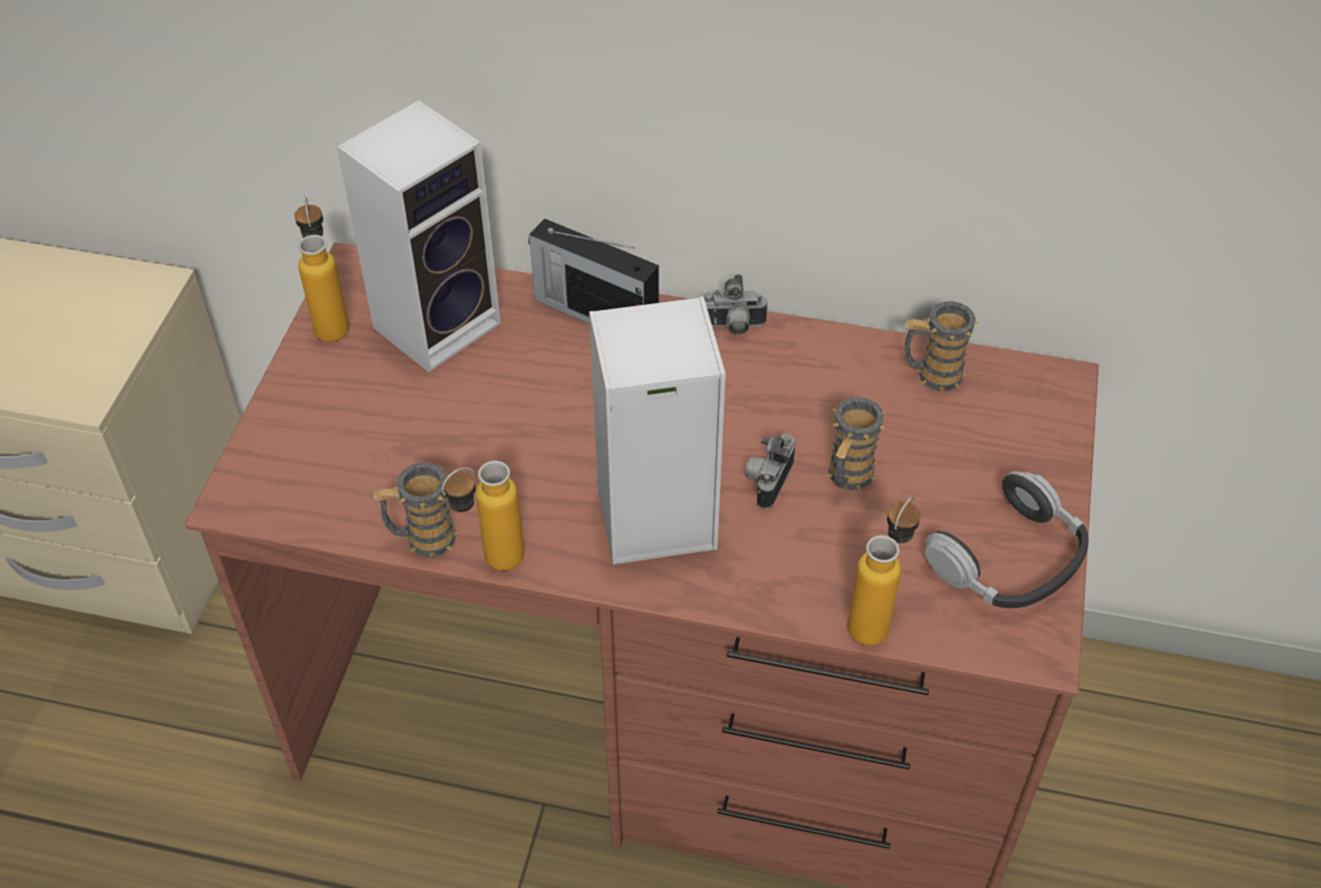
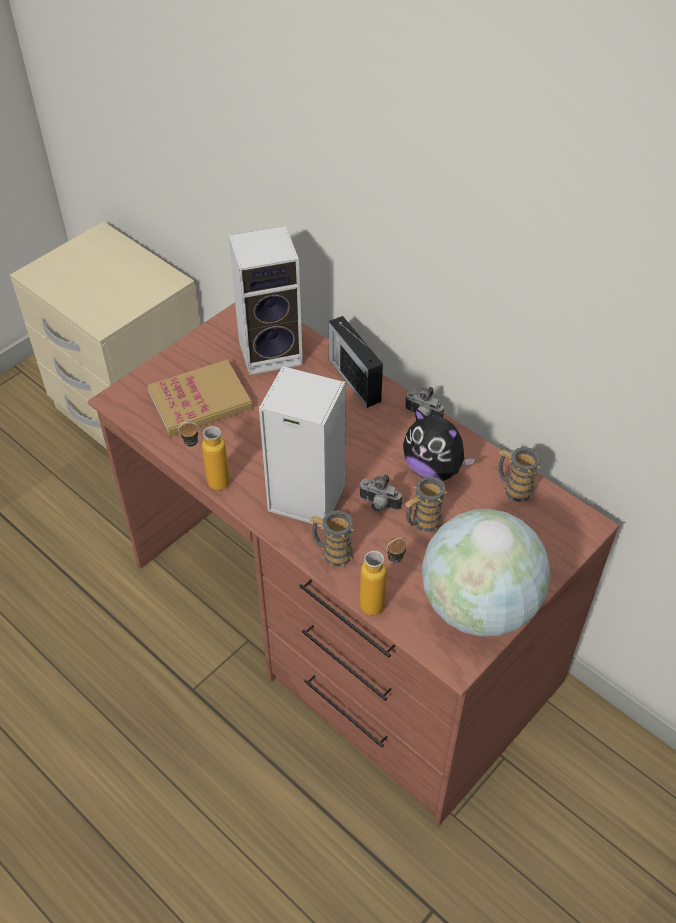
camera: 30 degrees right, 0 degrees up
(331, 320) = (221, 329): bottle -> none
(379, 444) = (200, 401): none -> book
(422, 538) = (186, 456): mug -> mug (332, 553)
(767, 481) = (378, 505): camera -> camera turned 120 degrees counterclockwise
(805, 394) = (433, 469): none -> plush toy
(1009, 559) = (478, 607): headphones -> globe

